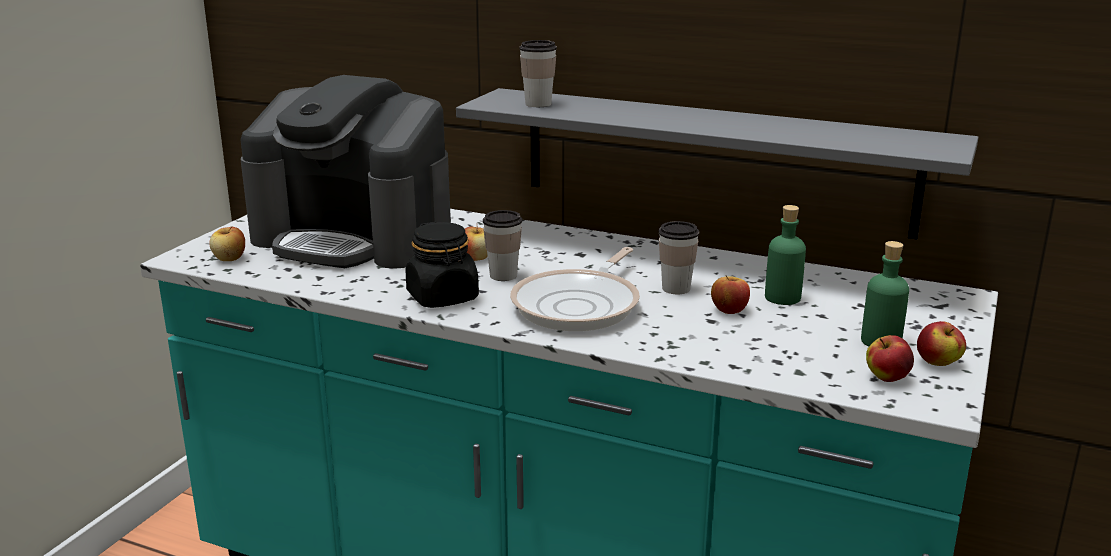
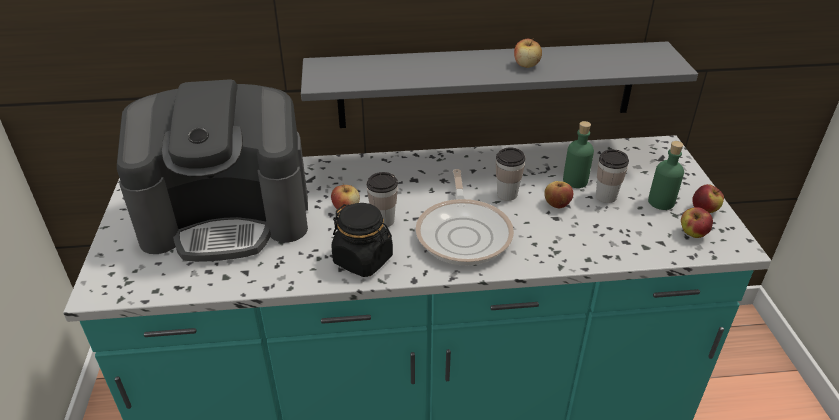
camera: 30 degrees left, 15 degrees up
(230, 259) = (145, 277): apple -> apple (526, 65)
(538, 104) = (361, 73): cup -> cup (606, 196)

